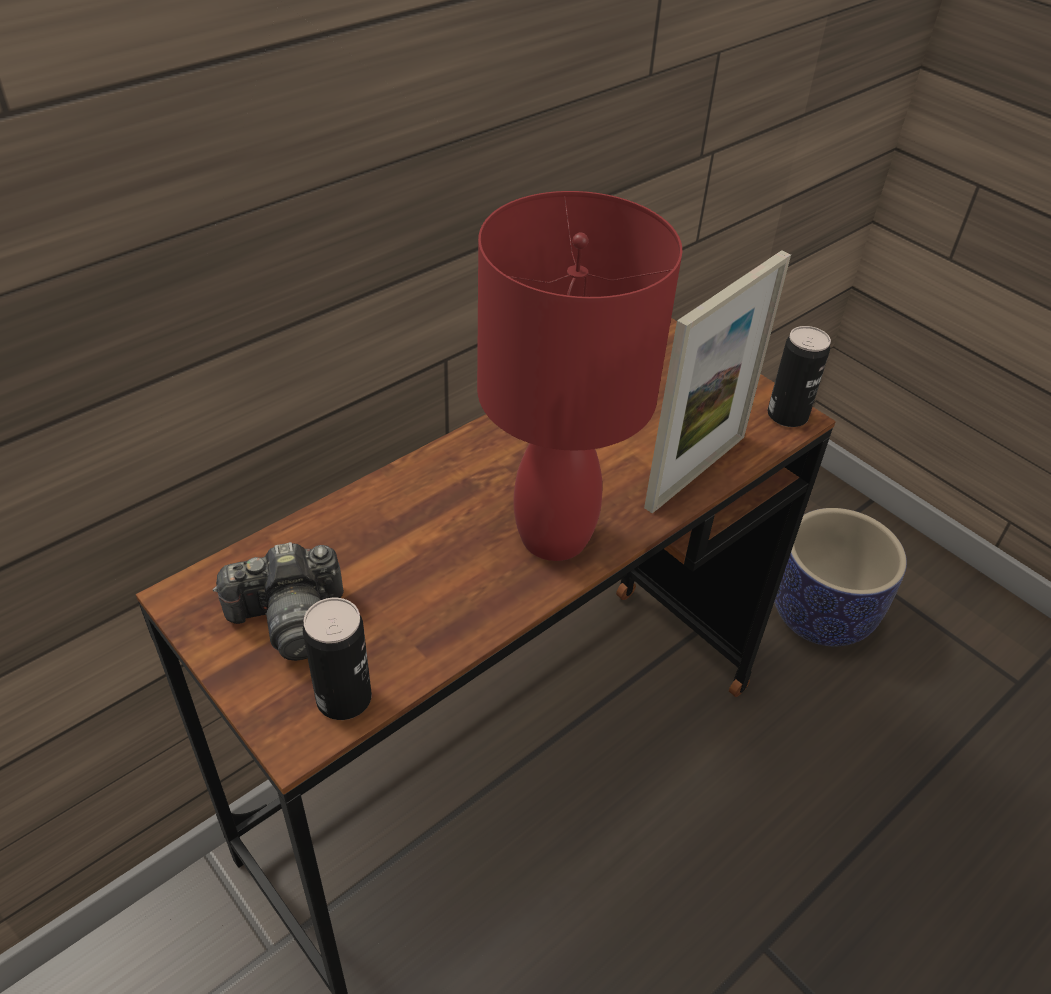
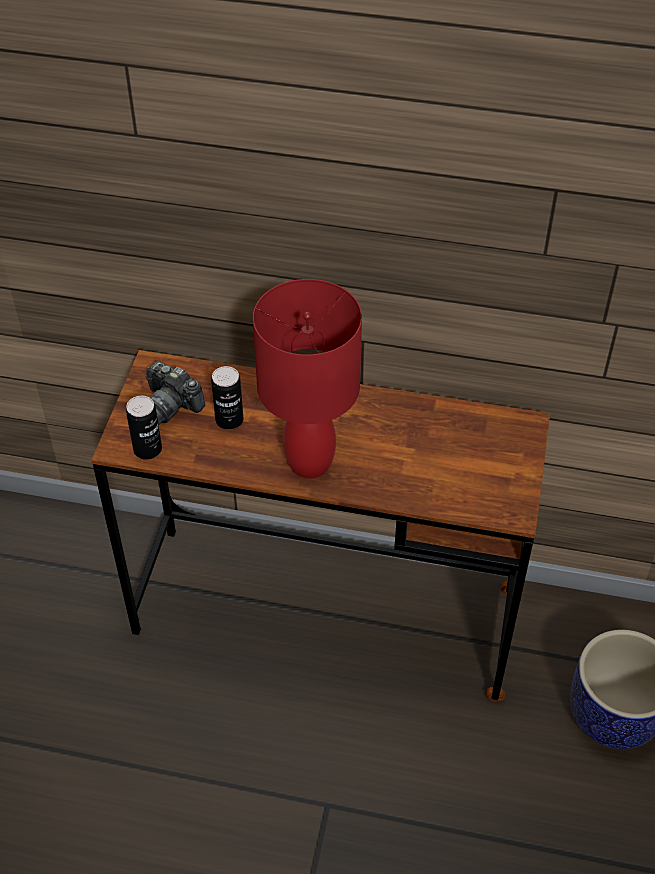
camera: 55 degrees right, 5 degrees up
(696, 471) = (418, 492): picture frame -> none
(787, 415) = (513, 509): can -> can (229, 420)

